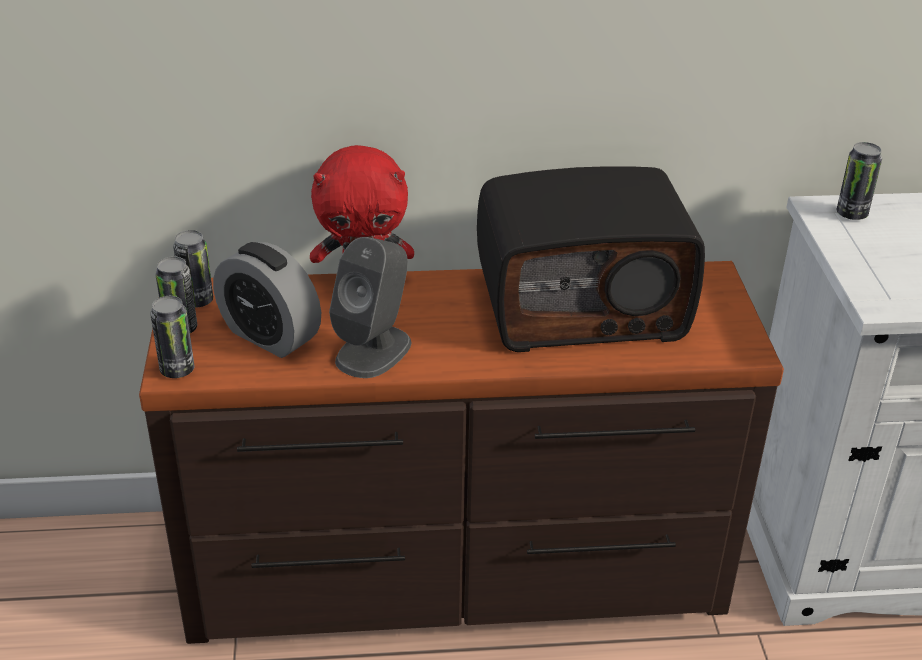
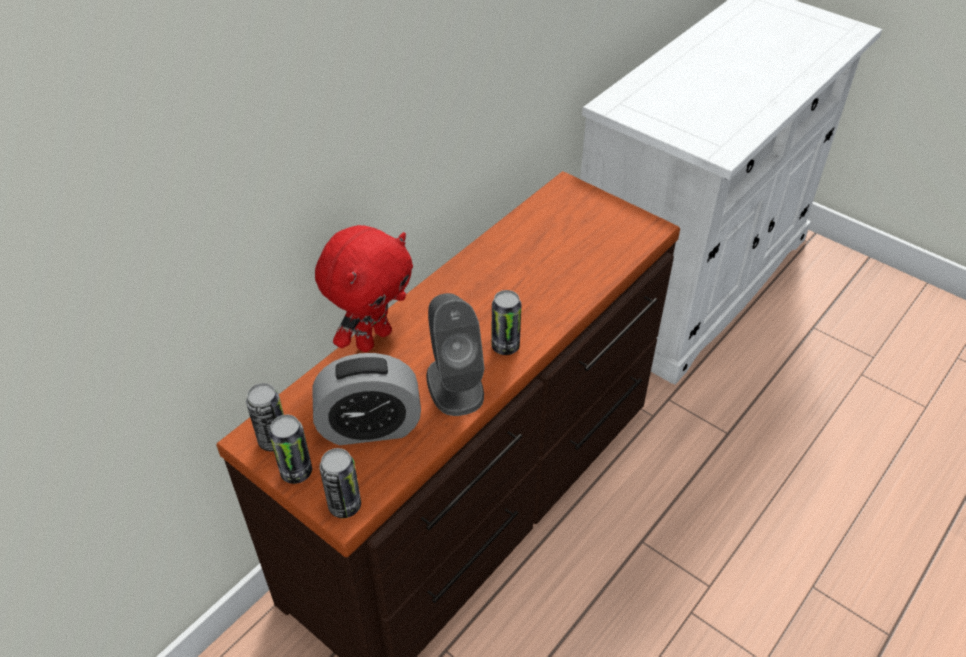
camera: 45 degrees left, 10 degrees up
(582, 305) = (528, 259): radio -> none
(851, 214) = (630, 100): can -> can (505, 346)

